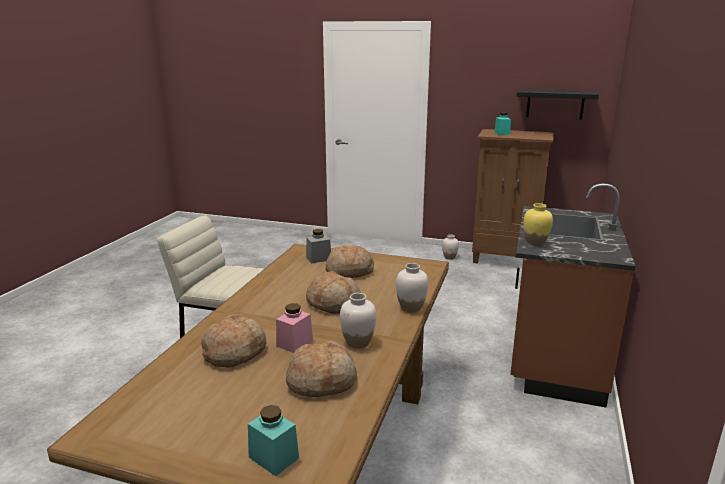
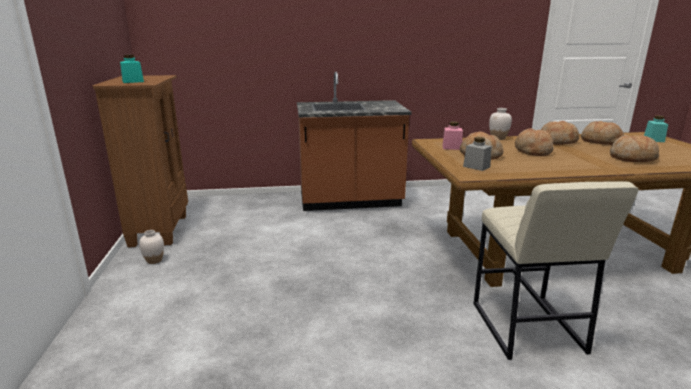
camera: 115 degrees left, 0 degrees up
(294, 343) = (591, 150): pink jar -> pink jar (452, 147)
(358, 343) = (557, 141): white vase -> bread
(535, 242) = (386, 109): yellow vase -> none
(555, 104) = (112, 43): black shelf -> none

